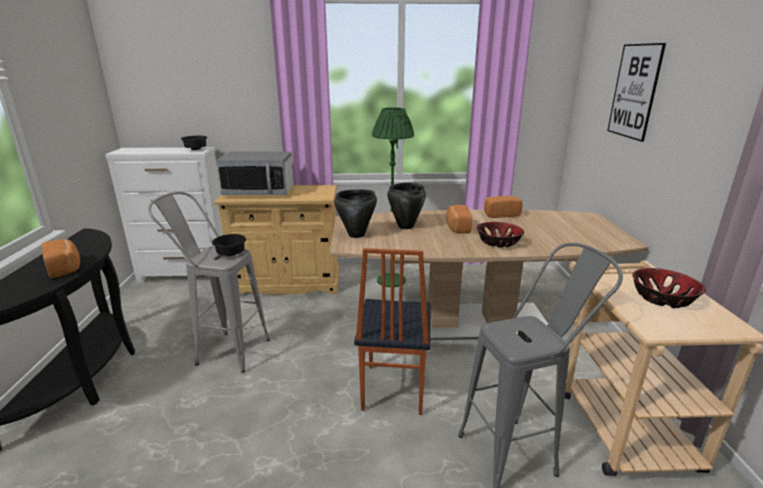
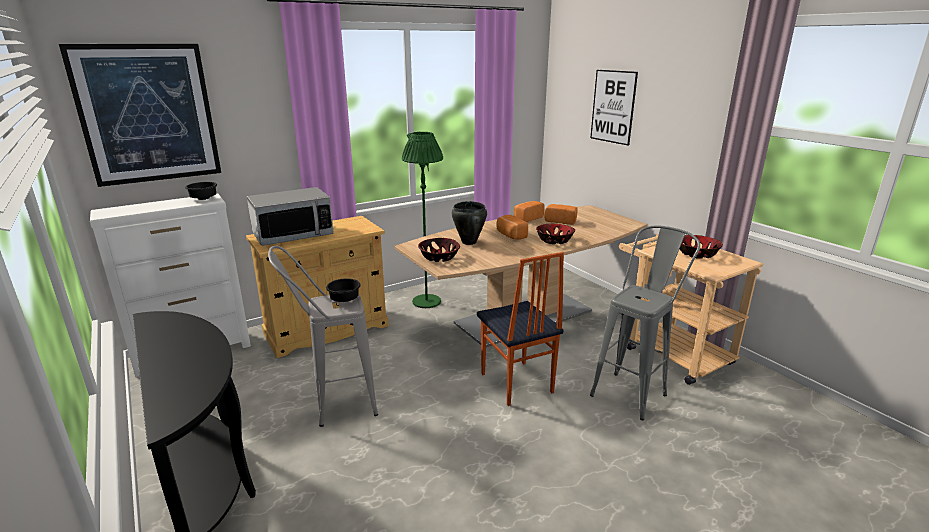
camera: 30 degrees left, 0 degrees up
(65, 268) = (200, 352): bread -> bread (561, 221)
(165, 75) = (148, 114): none -> picture
(356, 235) = (439, 257): black cooking pot -> bowl

